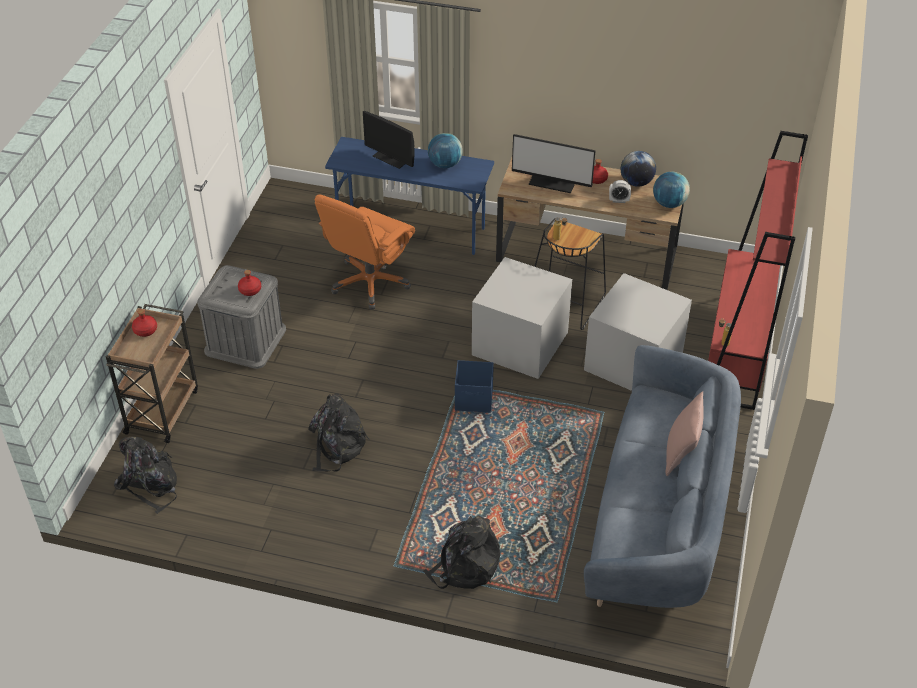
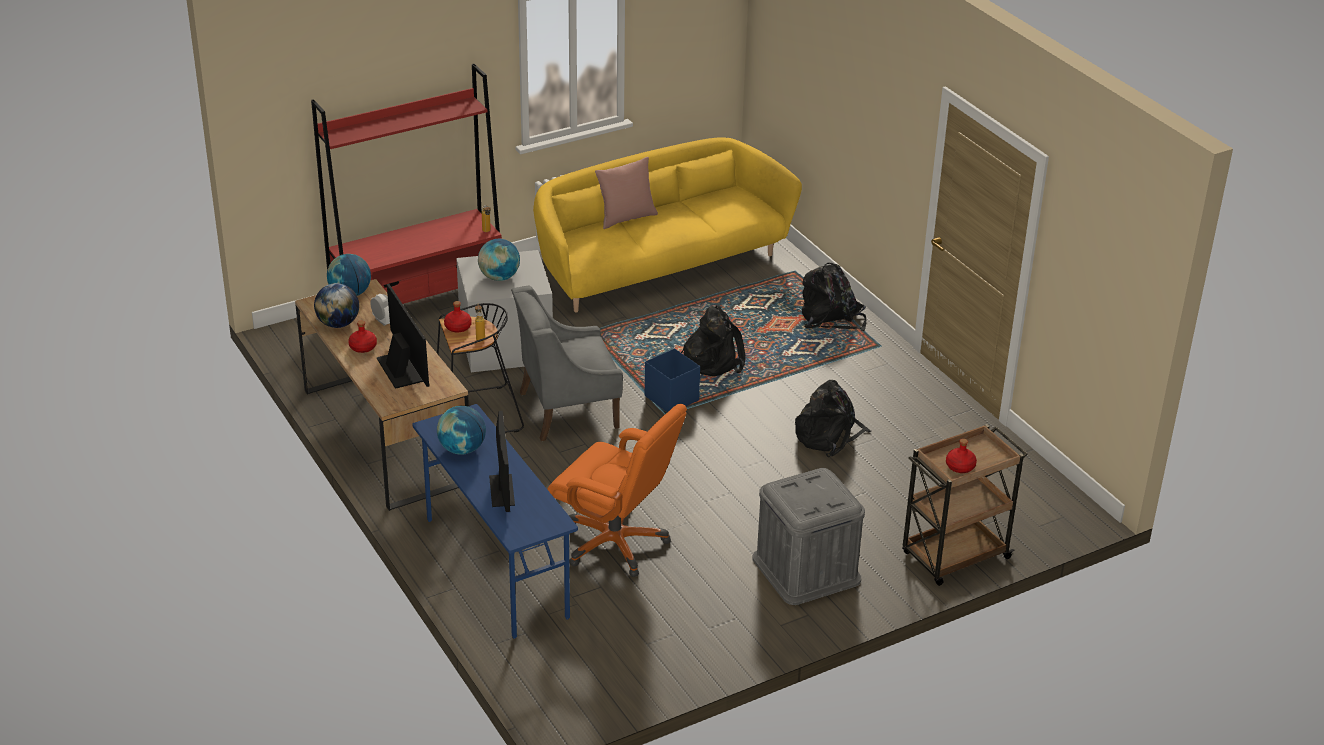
camera: 135 degrees left, 10 degrees down
(150, 484) = (1021, 504): black backpack -> black backpack (713, 360)
(250, 290) = (803, 484): red bottle -> red bottle (458, 327)
(370, 282) = (615, 543): orange office chair -> orange office chair turned 45 degrees clockwise
(521, 343) = (567, 409): grey storage box -> grey armchair
(639, 304) = (499, 277): none -> globe
(659, 516) = (657, 265): blue sofa -> yellow sofa

